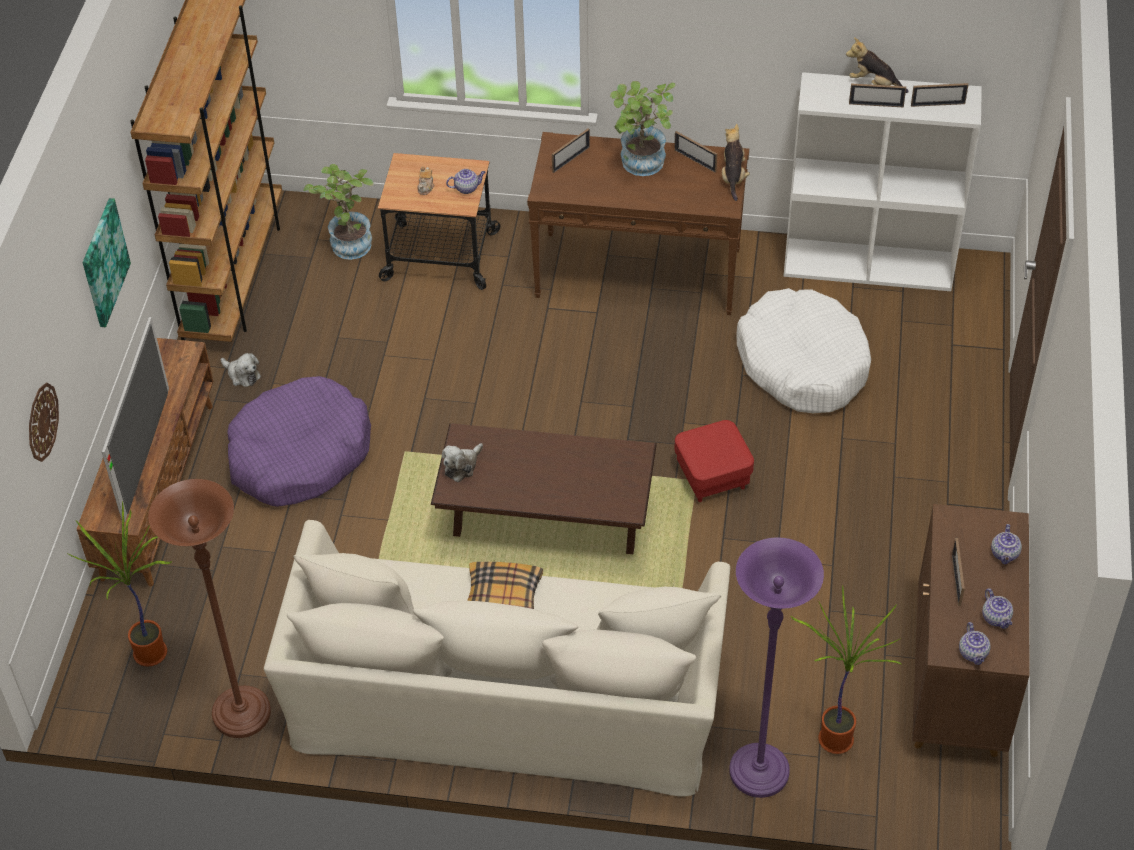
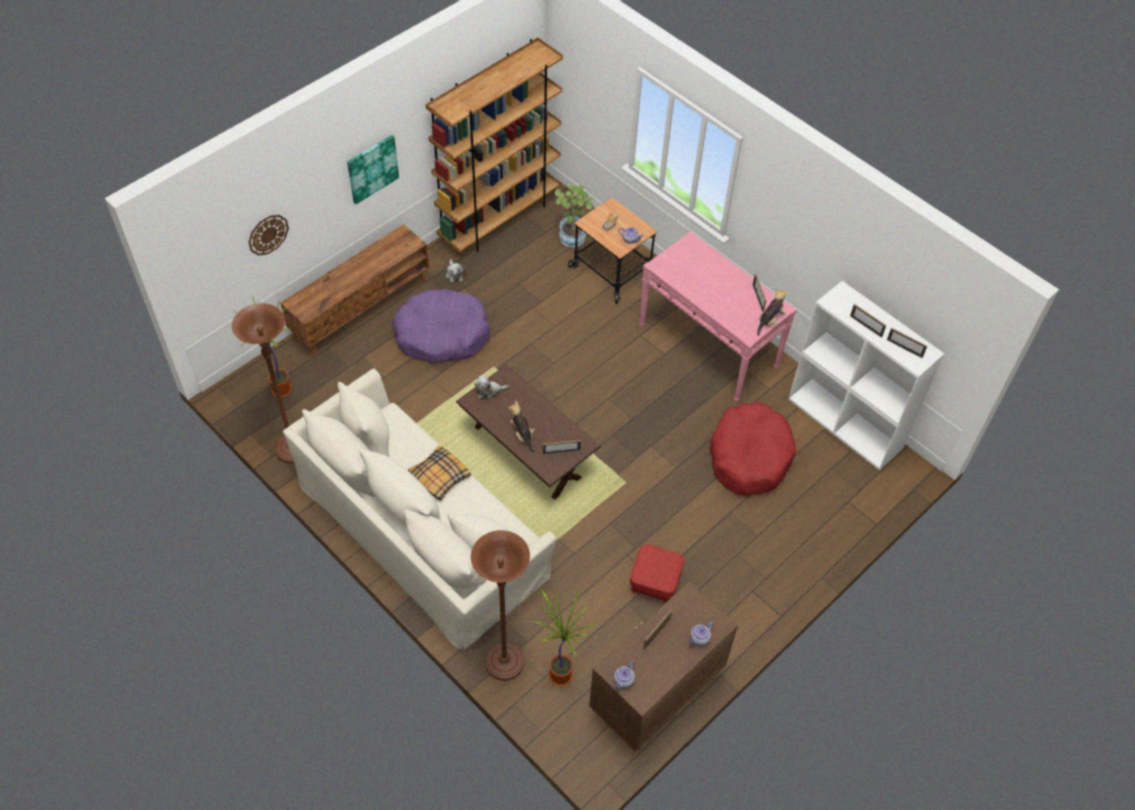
camera: 35 degrees right, 5 degrees up
(146, 453) = (346, 284): television -> none
(571, 159) = (689, 256): picture frame -> picture frame (561, 452)
(639, 273) = (708, 346): brown console table -> pink console table
(641, 166) = (724, 283): potted plant -> none
(712, 476) = (637, 486): red ottoman -> red ottoman (655, 582)
(758, 772) = (504, 662): purple floor lamp -> brown floor lamp
(802, 363) = (749, 456): white dog bed -> red dog bed
(874, 84) = (878, 313): plush toy -> plush toy (522, 434)
(996, 618) = (657, 671): teapot -> none

